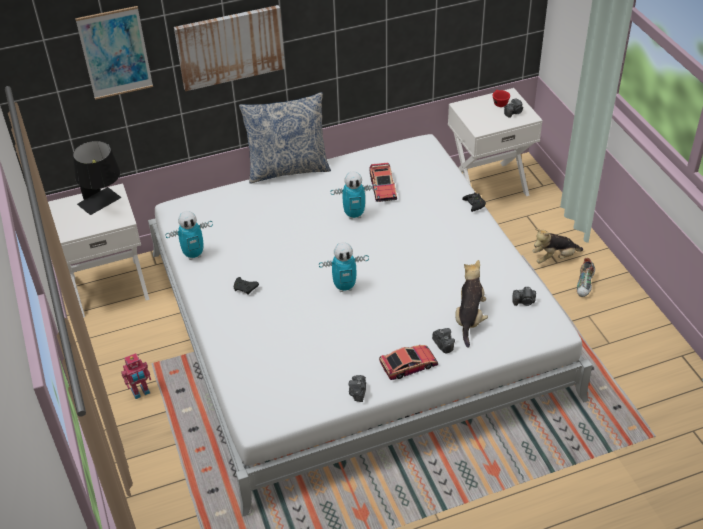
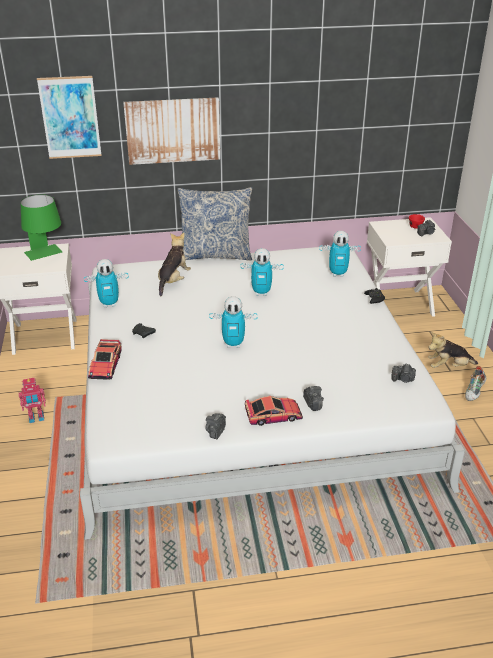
camera: 10 degrees right, 10 degrees down
(104, 204) = (46, 255): black table lamp -> green table lamp
(383, 187) = (293, 276): toy car -> toy car (105, 365)
(429, 177) = (338, 274): none -> toy robot
(469, 318) = (345, 385): plush toy -> plush toy (173, 281)

